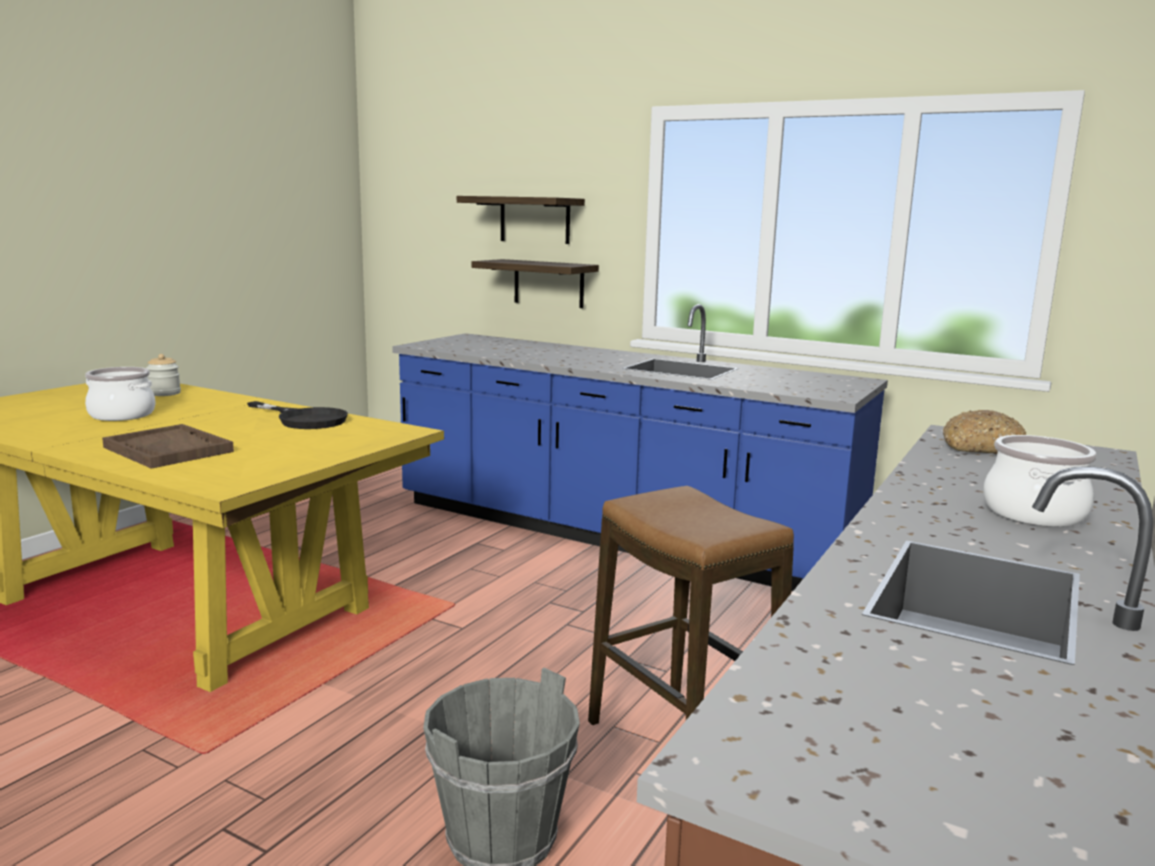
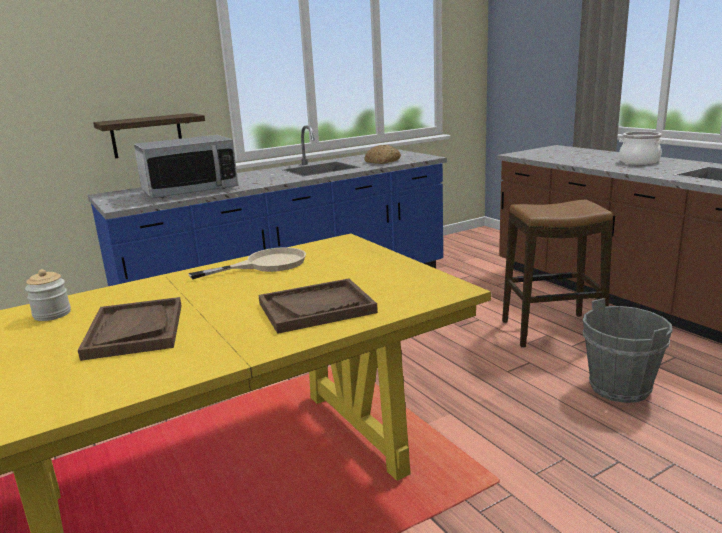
camera: 60 degrees left, 5 degrees up
(122, 415) = (135, 330): cooking pot -> brown tray
(305, 419) = (265, 264): black frying pan -> beige frying pan
(504, 350) = (190, 190): none -> microwave
(535, 220) = (122, 83): shelf -> none
(981, 447) = (542, 155): bread -> bread (382, 161)

